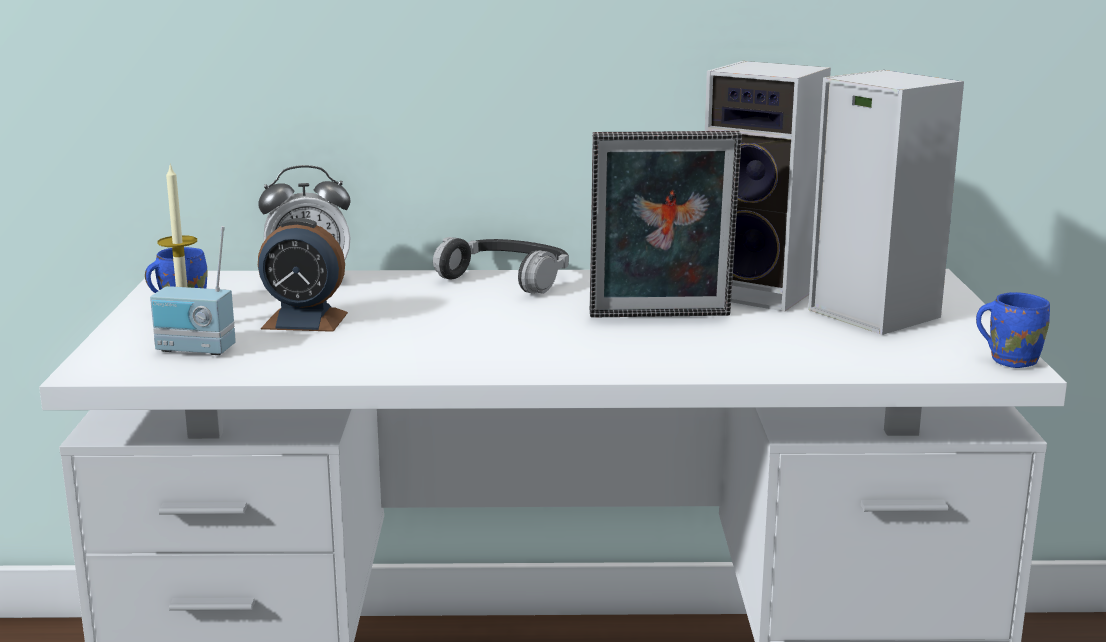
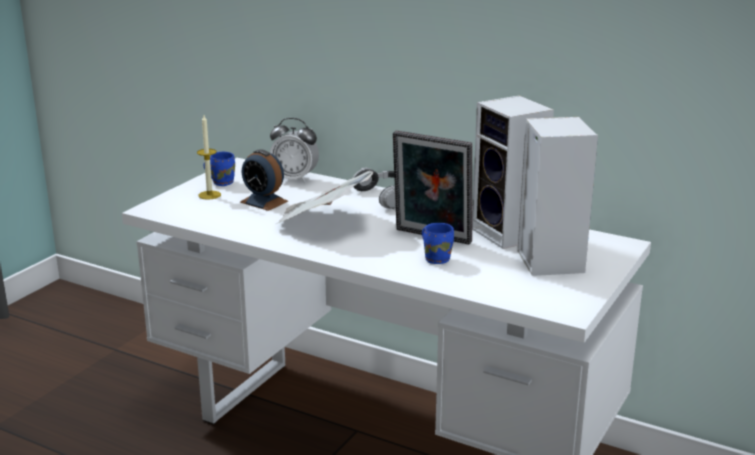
camera: 30 degrees right, 5 degrees up
(195, 350) = (199, 208): radio -> none
(456, 330) = (323, 222): none -> newspaper
(1011, 360) = (577, 308): blue mug -> blue mug (437, 258)

